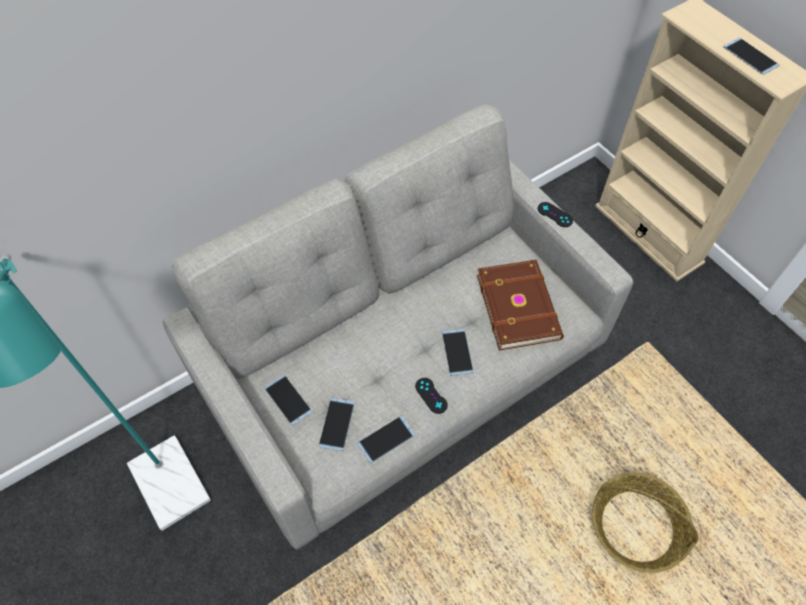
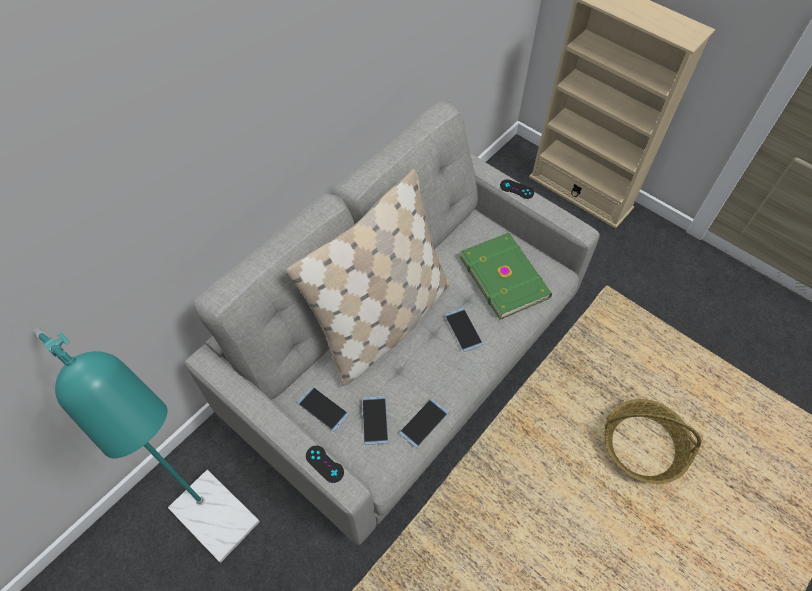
camera: 15 degrees left, 0 degrees up
(376, 325) = (383, 322): none -> beige pillow
(431, 395) = (452, 374): black game controller -> black game controller (324, 464)
(519, 306) = (505, 276): brown book -> green book
(750, 56) = (657, 20): phone -> none

